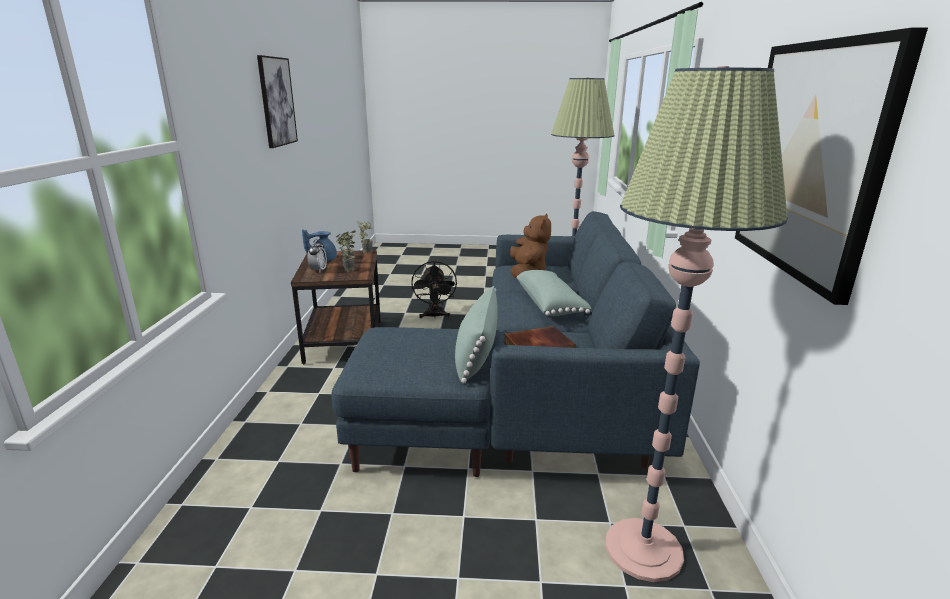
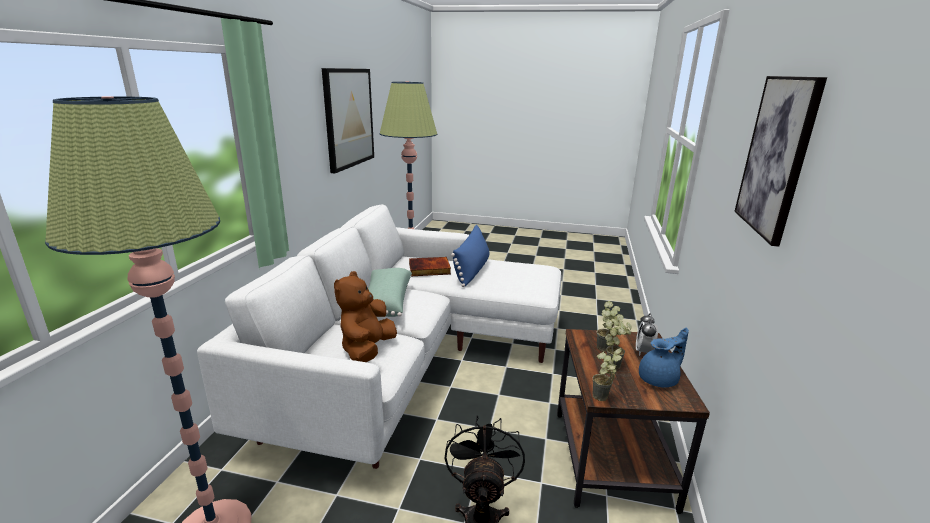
camera: 170 degrees left, 0 degrees up
(476, 353) = (472, 270): green pillow -> blue pillow
(534, 391) = (408, 360): blue sofa -> white sofa

